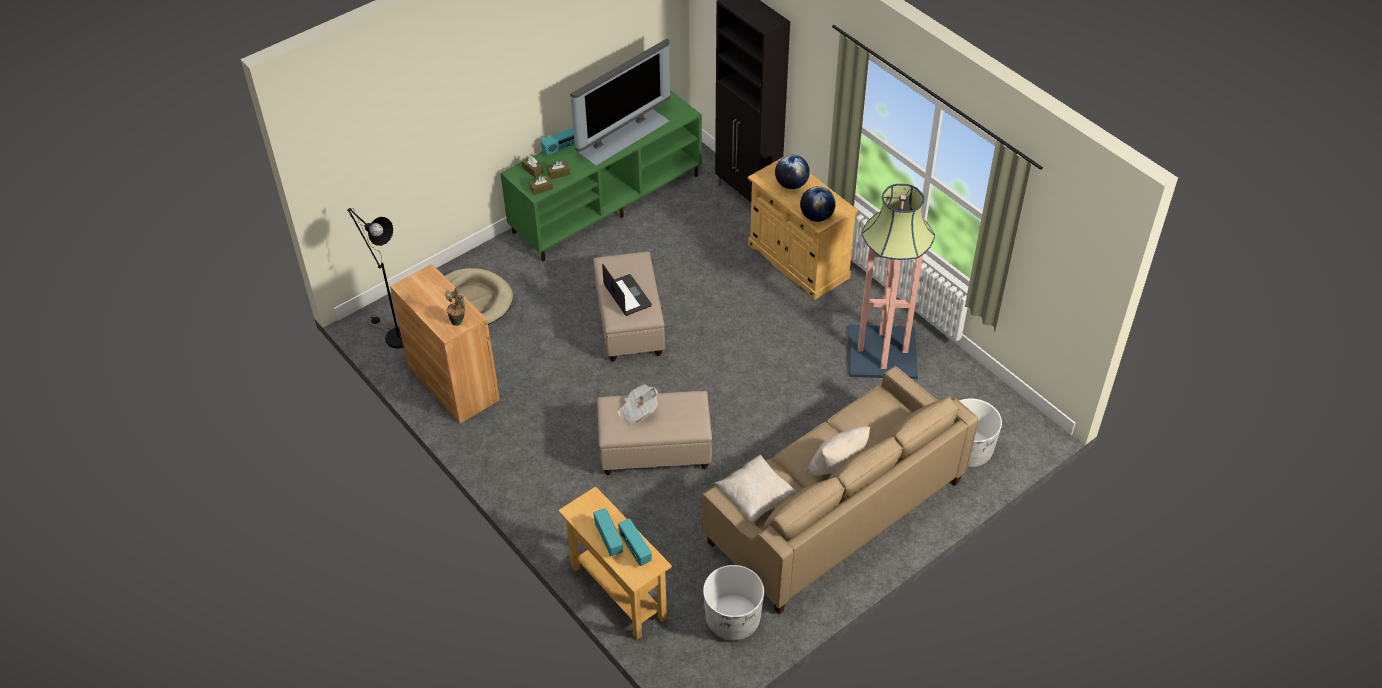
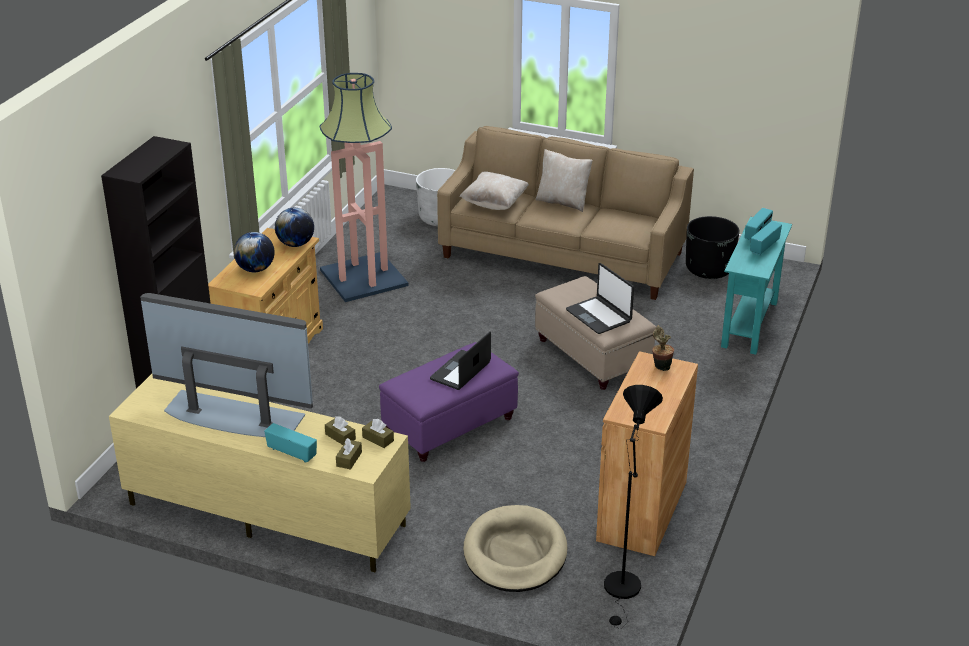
camera: 120 degrees left, 15 degrees down
(607, 203) = (265, 514): green tv stand -> beige tv stand
(618, 592) = (749, 324): beige console table -> turquoise console table
(629, 323) = (449, 426): beige ottoman -> purple ottoman
(638, 411) = (599, 316): newspaper -> laptop
(732, 619) = (709, 269): white planter -> black planter
(755, 498) = (633, 225): beige pillow -> beige pillow (494, 203)

